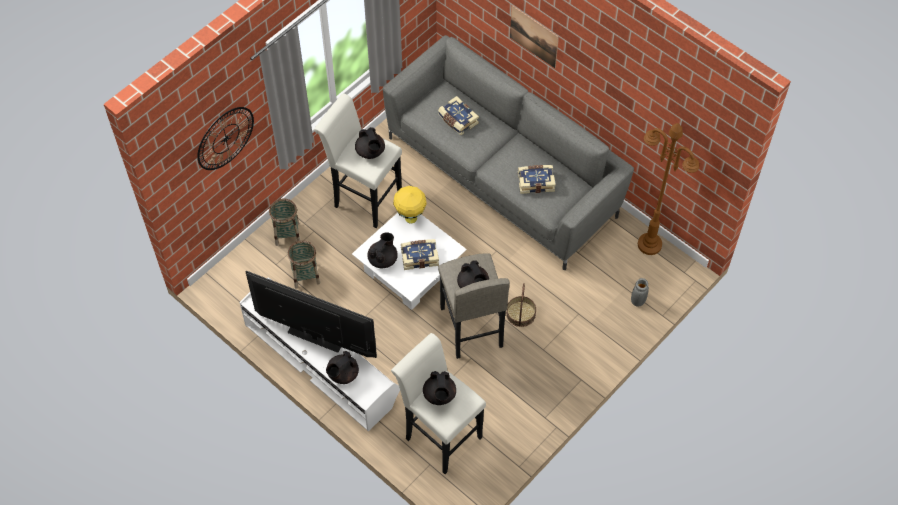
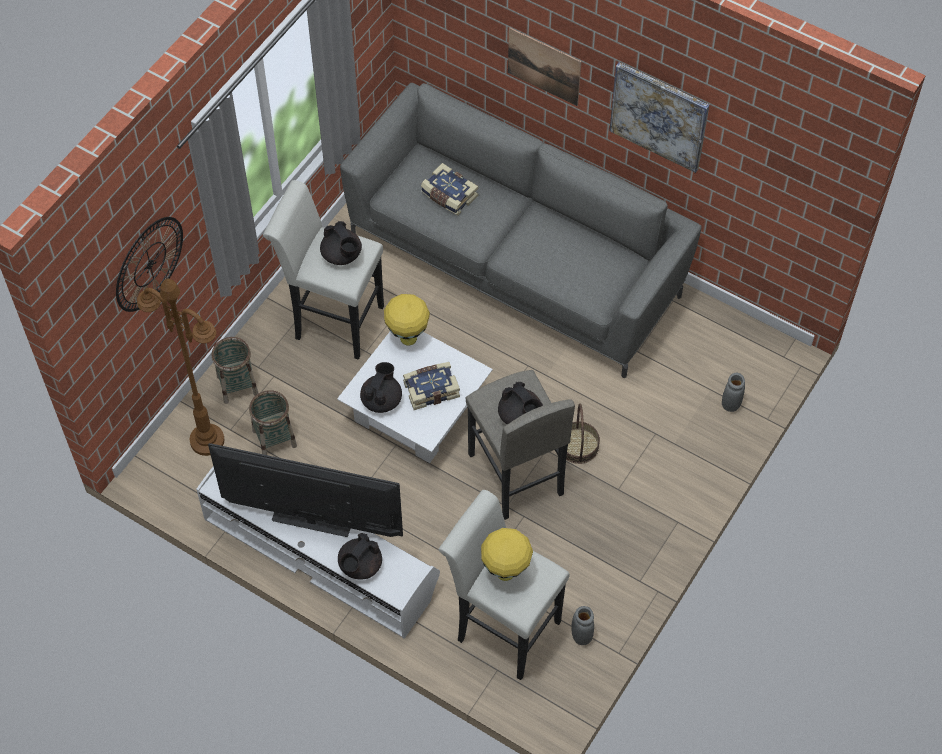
camera: 10 degrees left, 0 degrees up
(439, 395) = (505, 573): black teapot -> yellow table lamp
(495, 449) = (581, 635): none -> grey vase
(535, 182) = (571, 264): book -> none
(609, 84) = (659, 116): none -> picture
(650, 244) = (731, 326): brown floor lamp -> brown floor lamp (207, 440)

